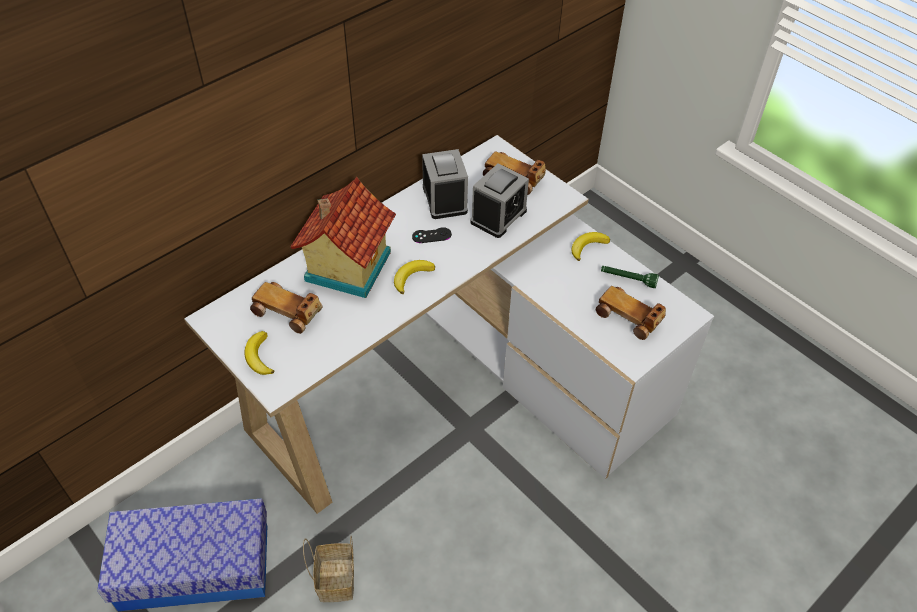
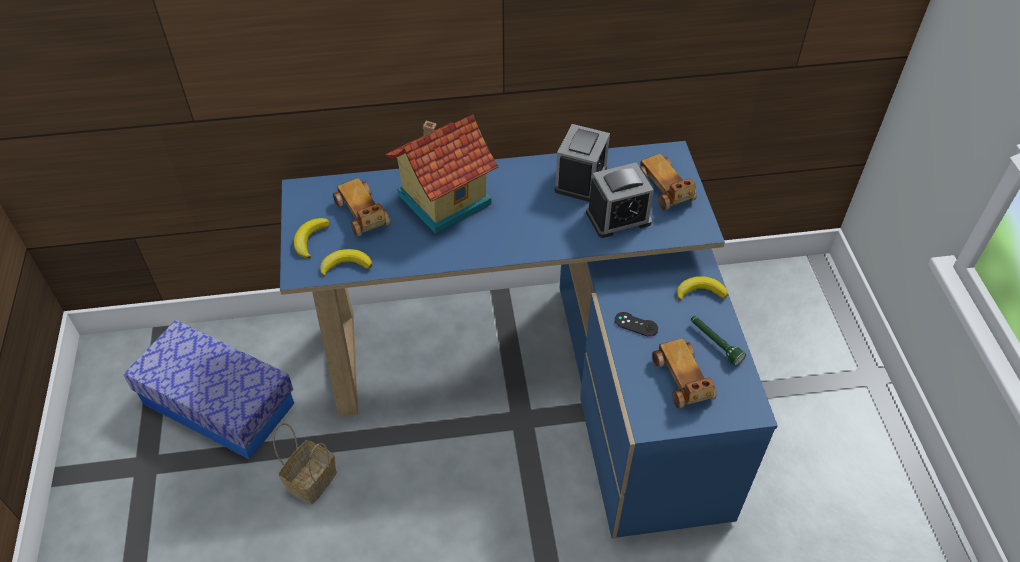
camera: 35 degrees right, 0 degrees up
(412, 277) = (490, 235): banana -> banana (345, 265)
(431, 235) = (540, 206): black game controller -> black game controller (636, 324)
(457, 385) = (541, 374): white desk -> blue desk

